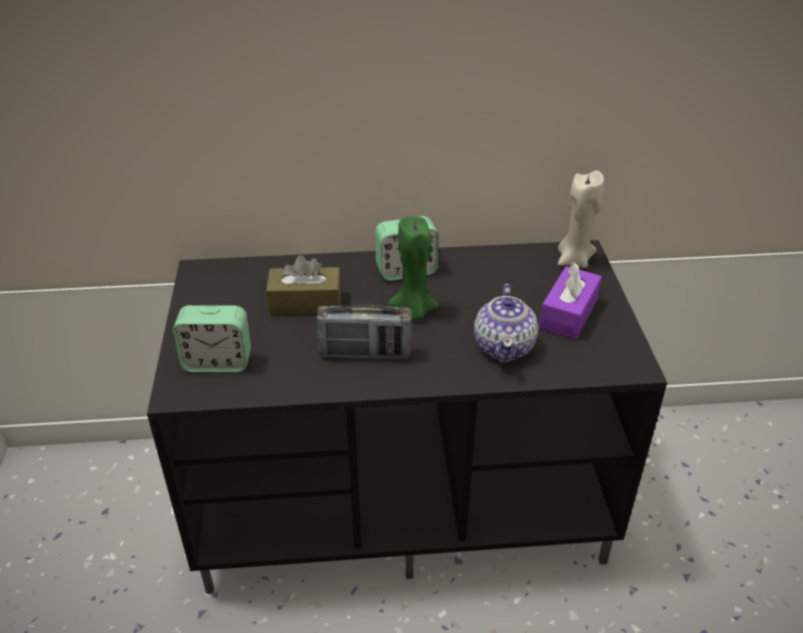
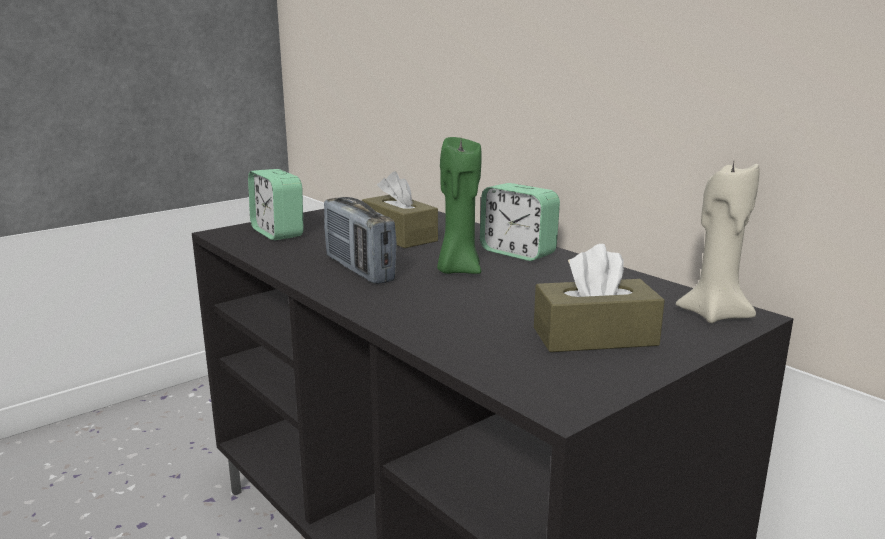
camera: 55 degrees right, 20 degrees down
(504, 346) = (468, 319): teapot -> none
(568, 314) = (595, 336): purple tissue box -> brown tissue box

